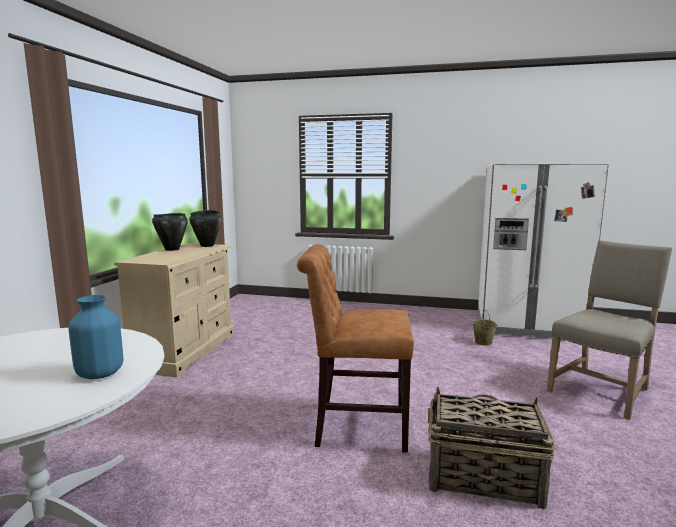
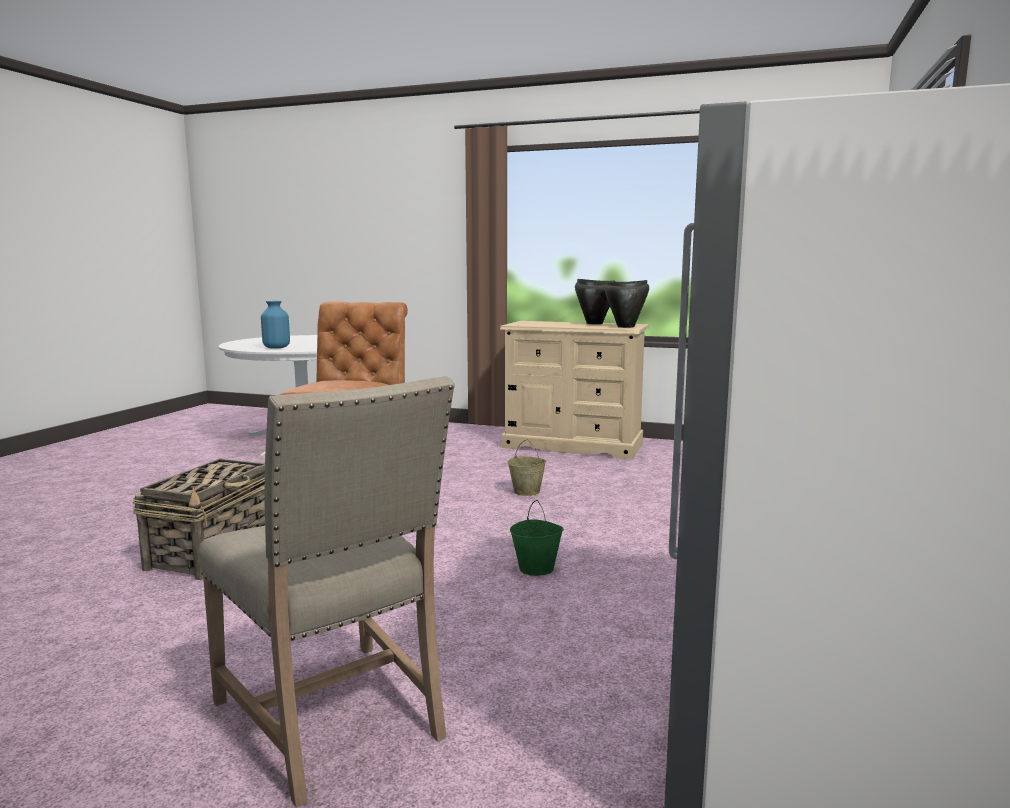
camera: 95 degrees right, 0 degrees up
(433, 359) = (537, 568): none -> green bucket
(483, 342) = (637, 635): beige bucket -> beige bucket (527, 491)

